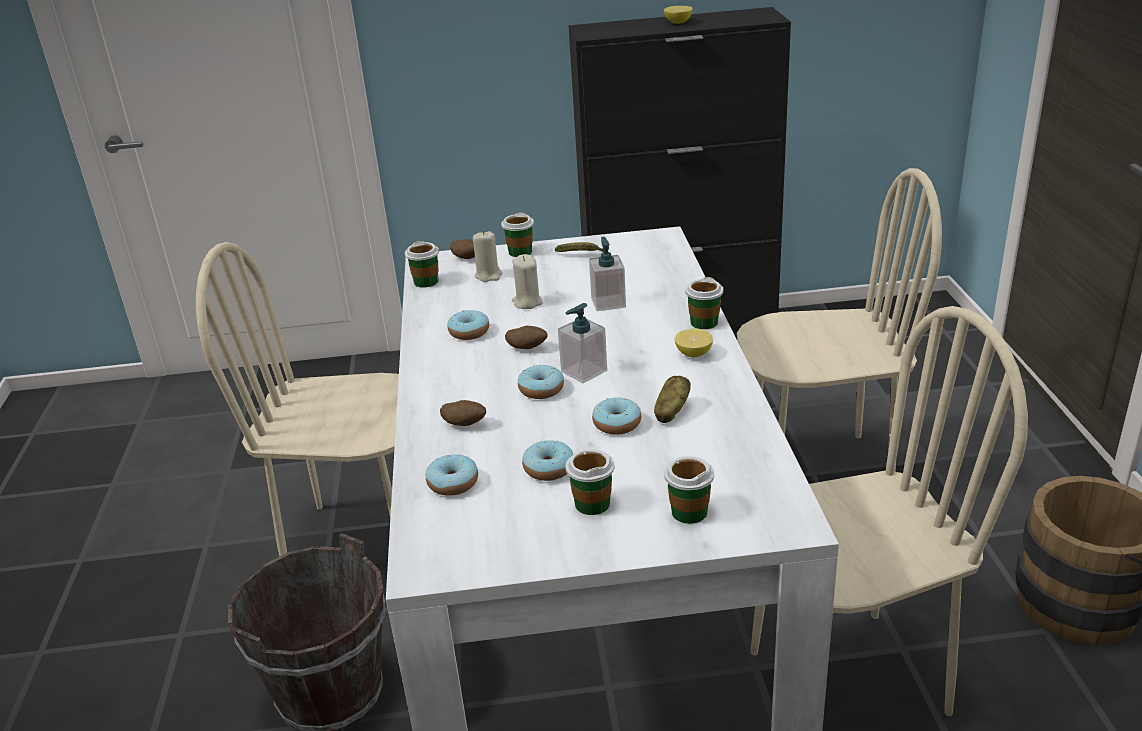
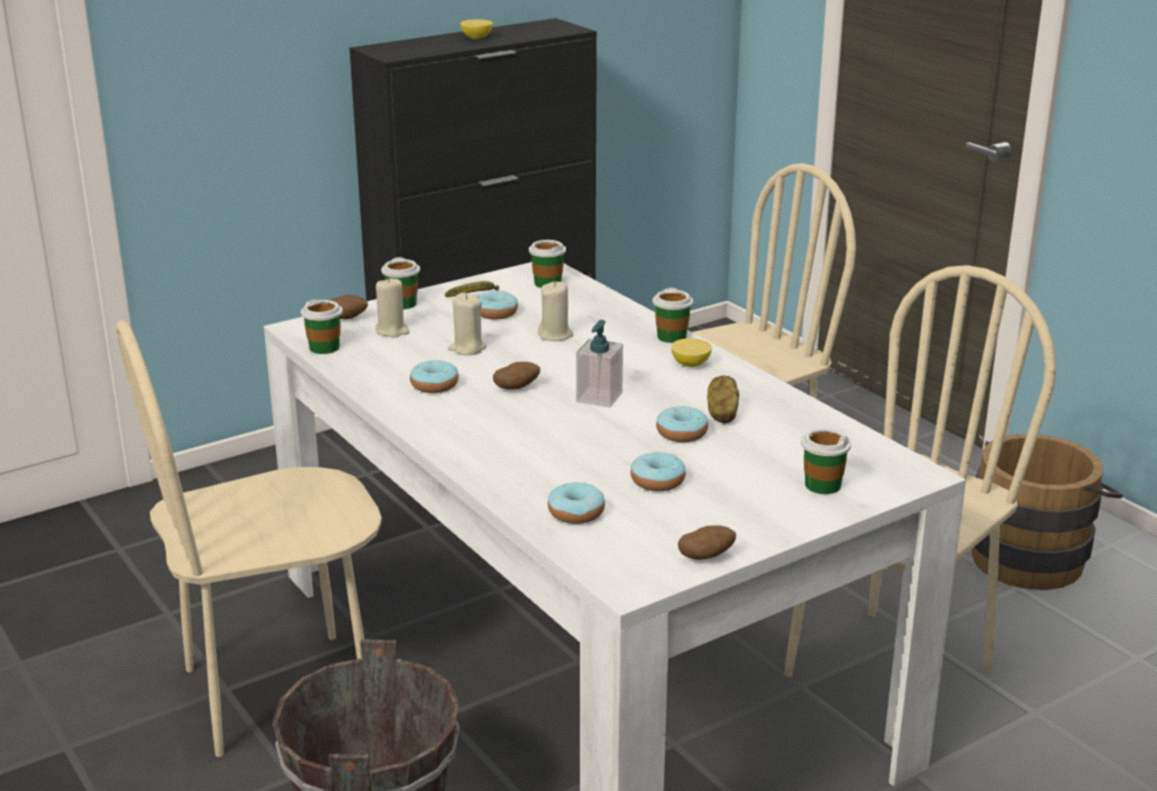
camera: 30 degrees left, 5 degrees down
(465, 424) = (529, 464): potato -> potato (706, 557)
(541, 389) = (573, 420): donut -> donut (496, 313)
(592, 503) = (730, 498): cup -> cup (547, 283)
(608, 302) = (555, 335): soap dispenser -> beige candle

